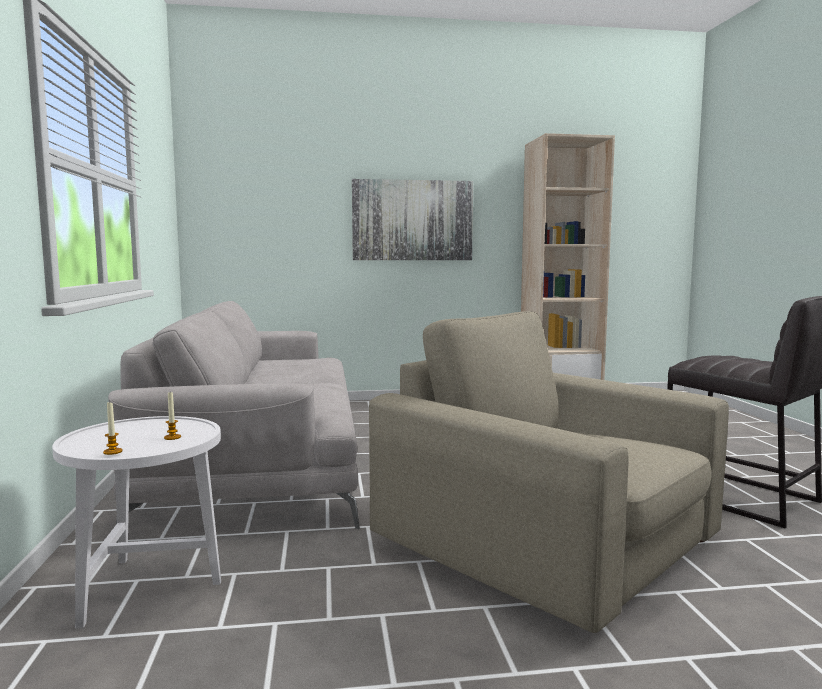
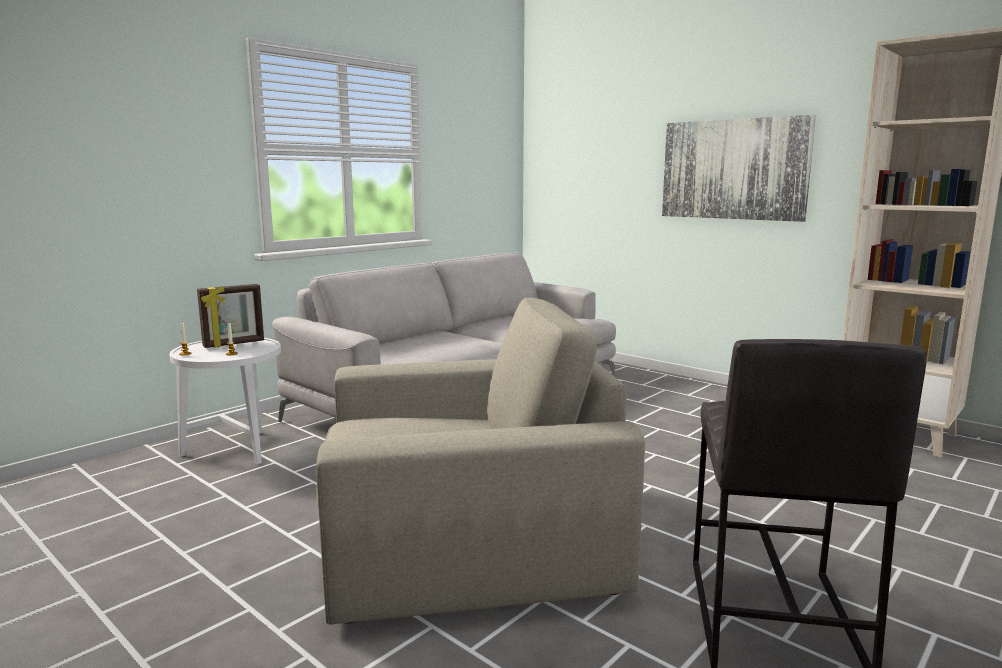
camera: 50 degrees right, 5 degrees up
(132, 429) = (234, 344): none -> picture frame
(549, 540) = (465, 540): beige armchair -> beige armchair turned 75 degrees clockwise

